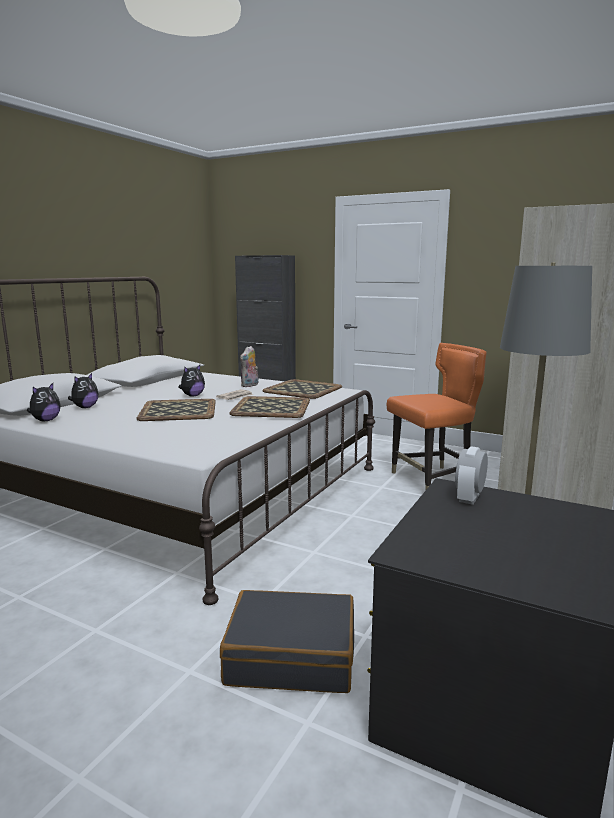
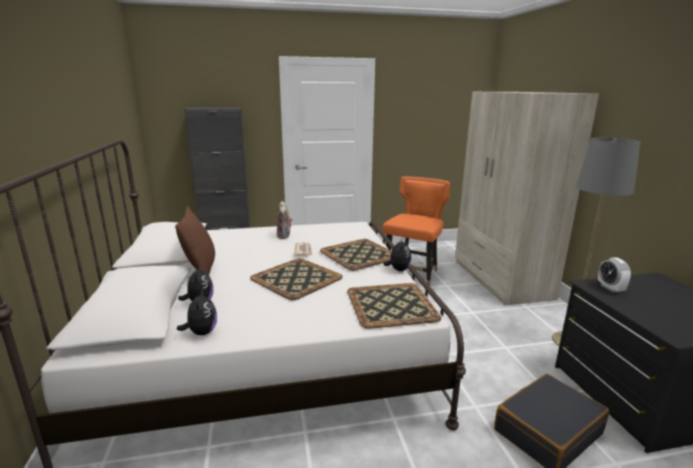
camera: 40 degrees left, 5 degrees up
(135, 392) = (201, 269): none -> brown pillow
(192, 396) = (266, 259): plush toy -> plush toy (398, 270)
(302, 389) = (332, 231): tray -> tray (390, 305)

